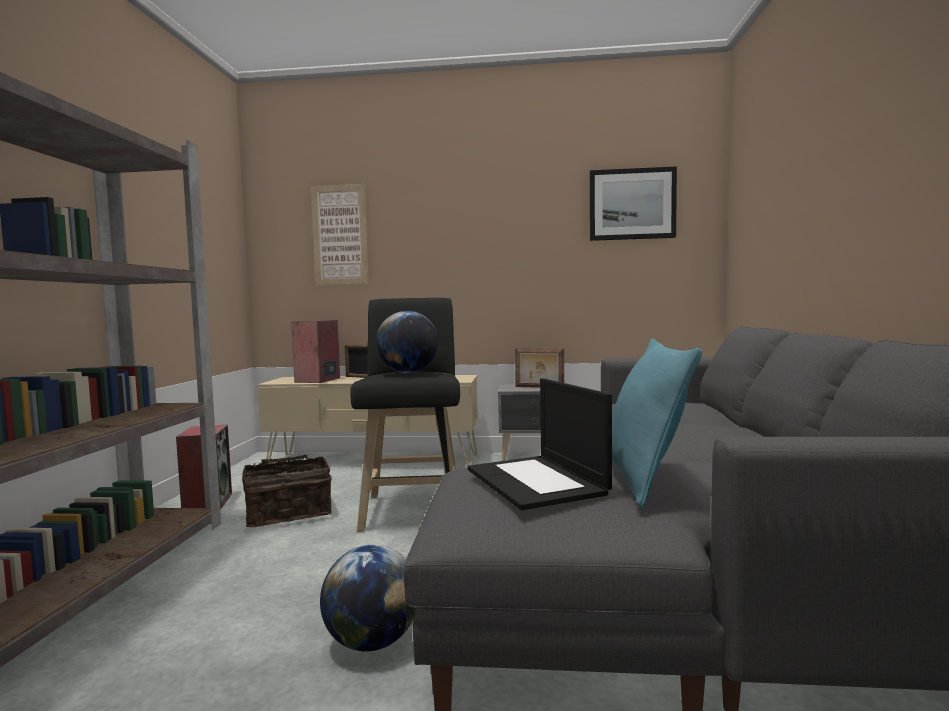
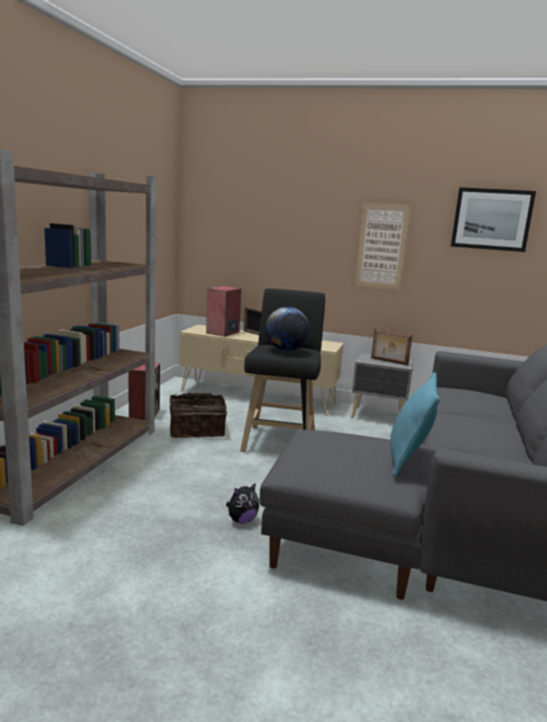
camera: 10 degrees right, 10 degrees up
(340, 235) = (249, 219): picture -> picture (381, 246)
(372, 642) = (242, 520): globe -> plush toy
(537, 482) = (344, 450): laptop -> none

